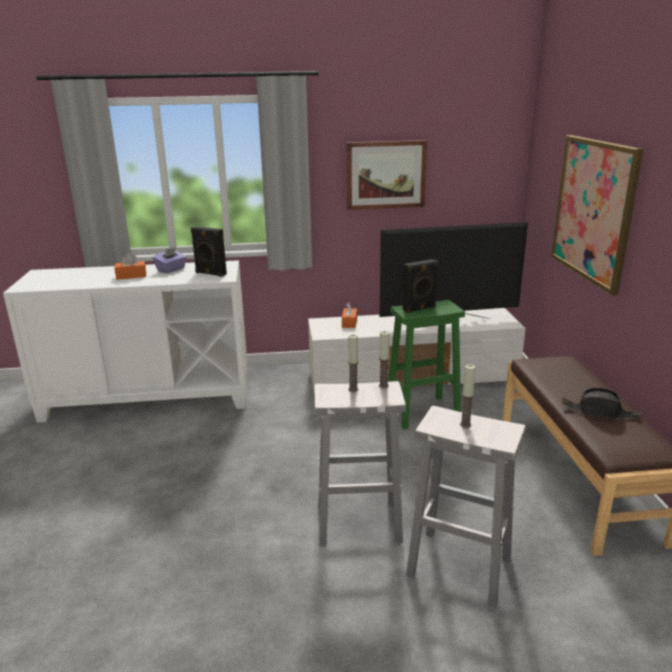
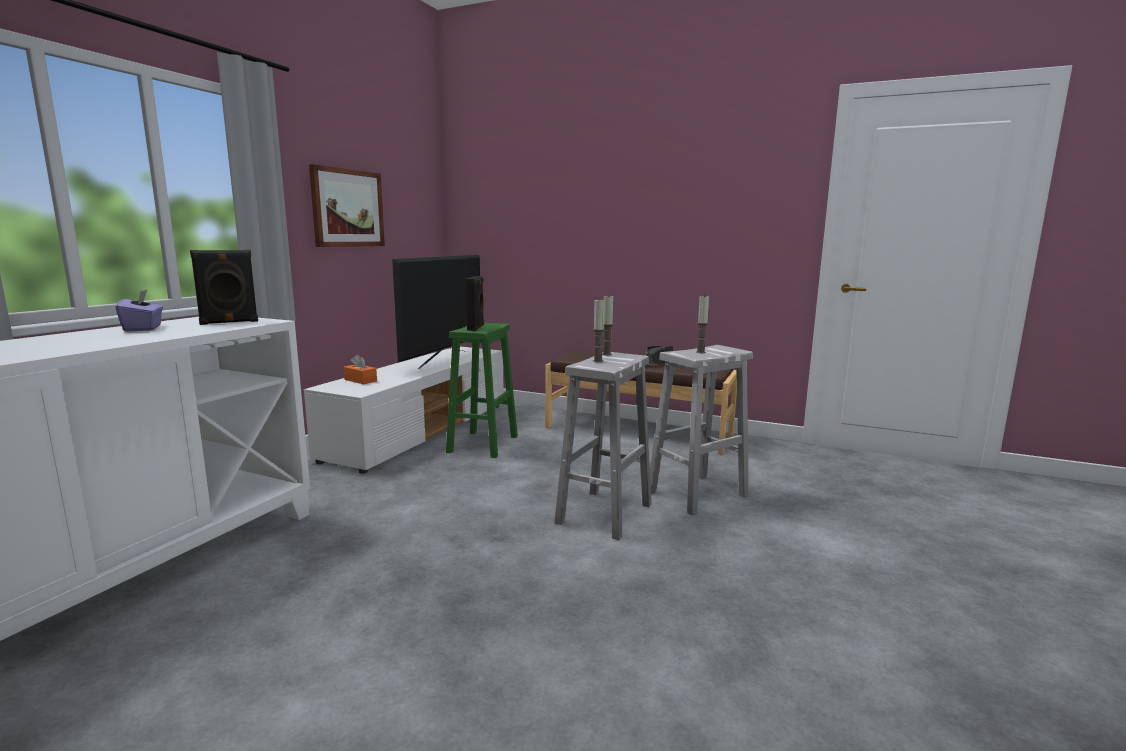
camera: 60 degrees left, 10 degrees down
(131, 276) = (90, 340): orange tissue box -> none
(593, 210) = (566, 226): picture -> none

